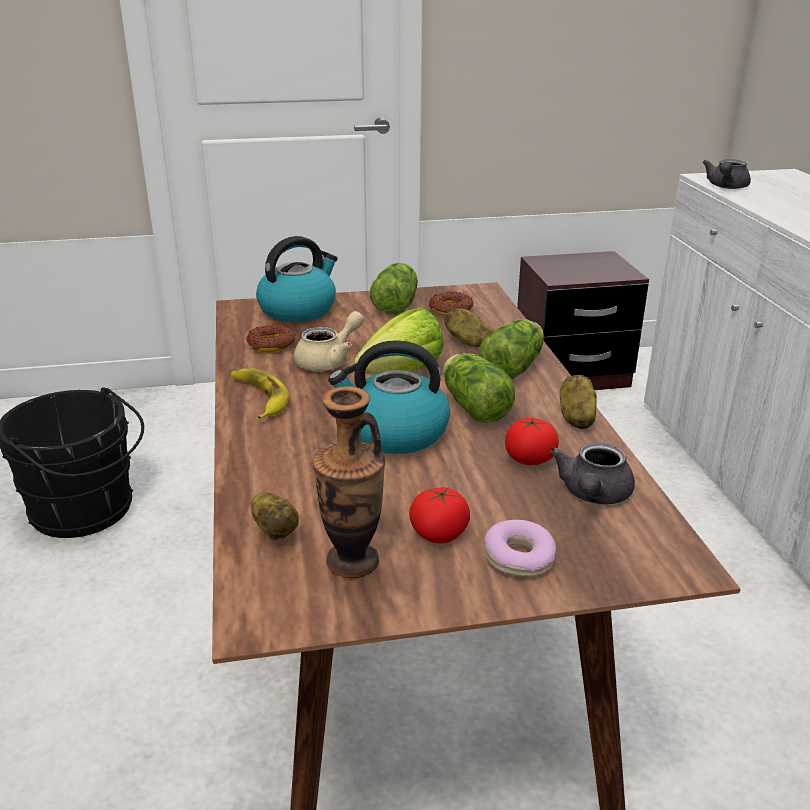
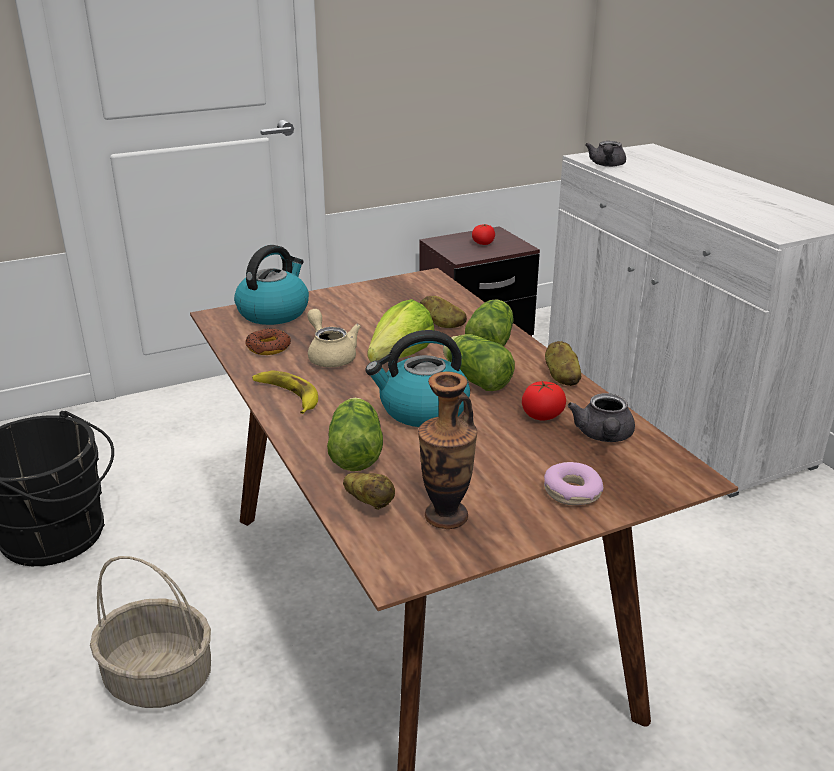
camera: 15 degrees left, 0 degrees up
(114, 675) = (157, 678): none -> basket
(329, 361) = (330, 356): beige teapot -> beige teapot turned 60 degrees counterclockwise
(397, 304) = (361, 297): lettuce -> lettuce (356, 450)
(439, 534) = (502, 484): tomato -> tomato (483, 243)
(450, 309) = (411, 297): donut -> none

